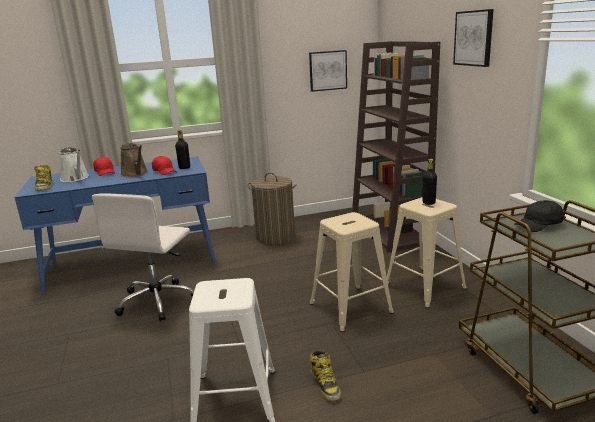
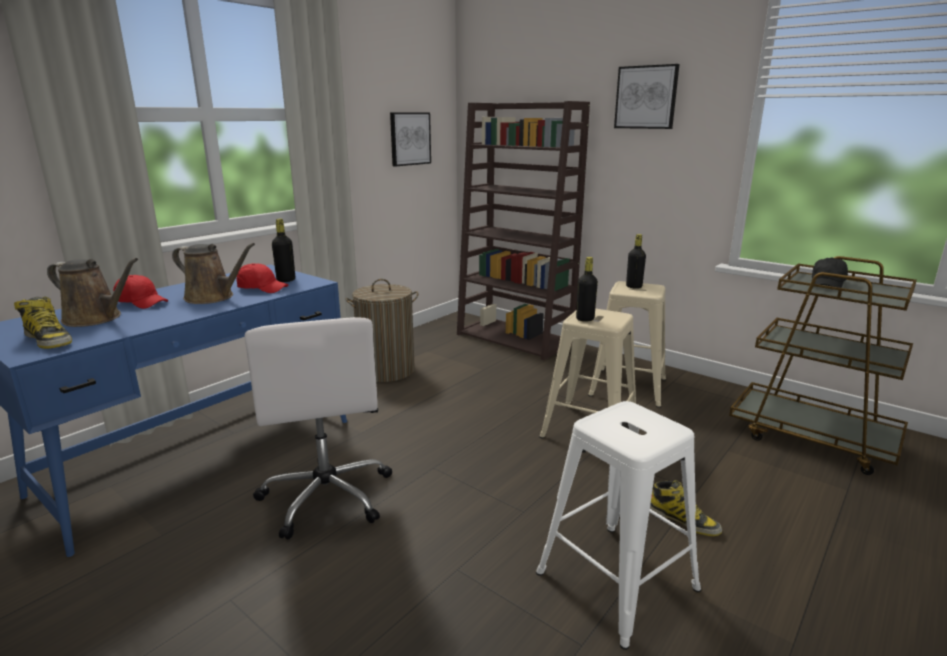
camera: 35 degrees left, 0 degrees up
(76, 178) = (96, 318): white watering can -> brown watering can
(336, 221) = (585, 319): none -> black bottle

